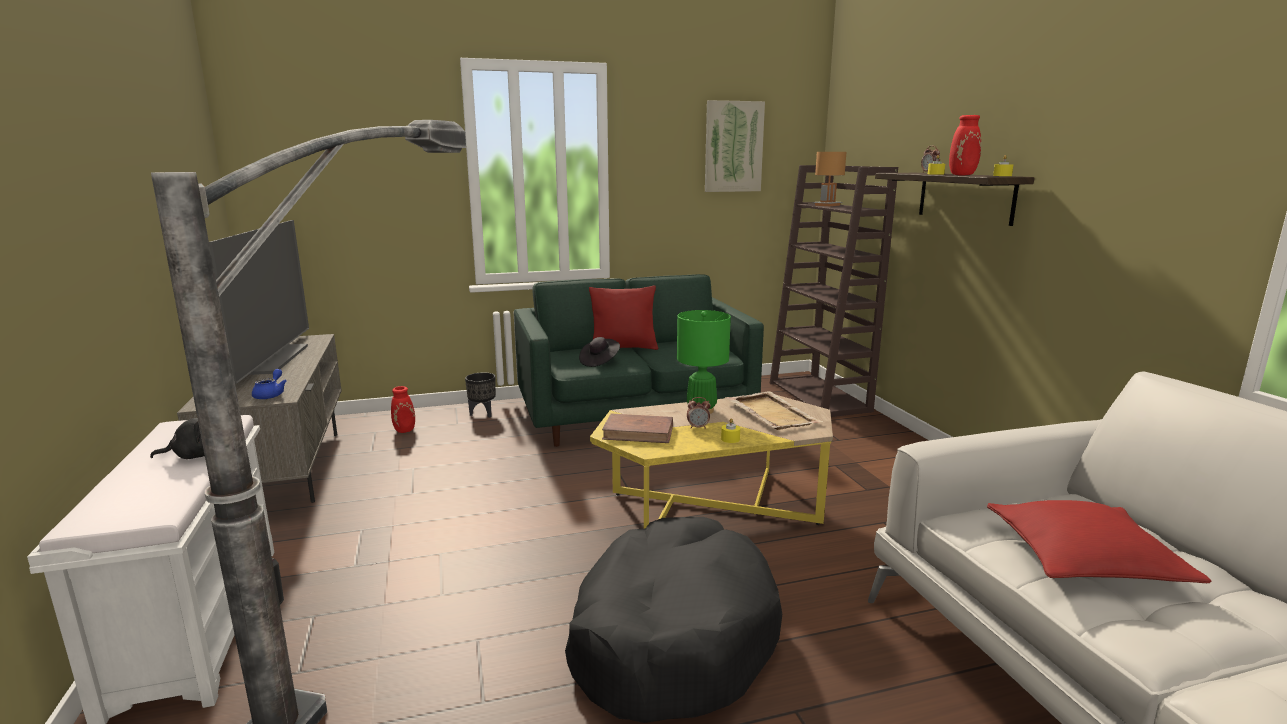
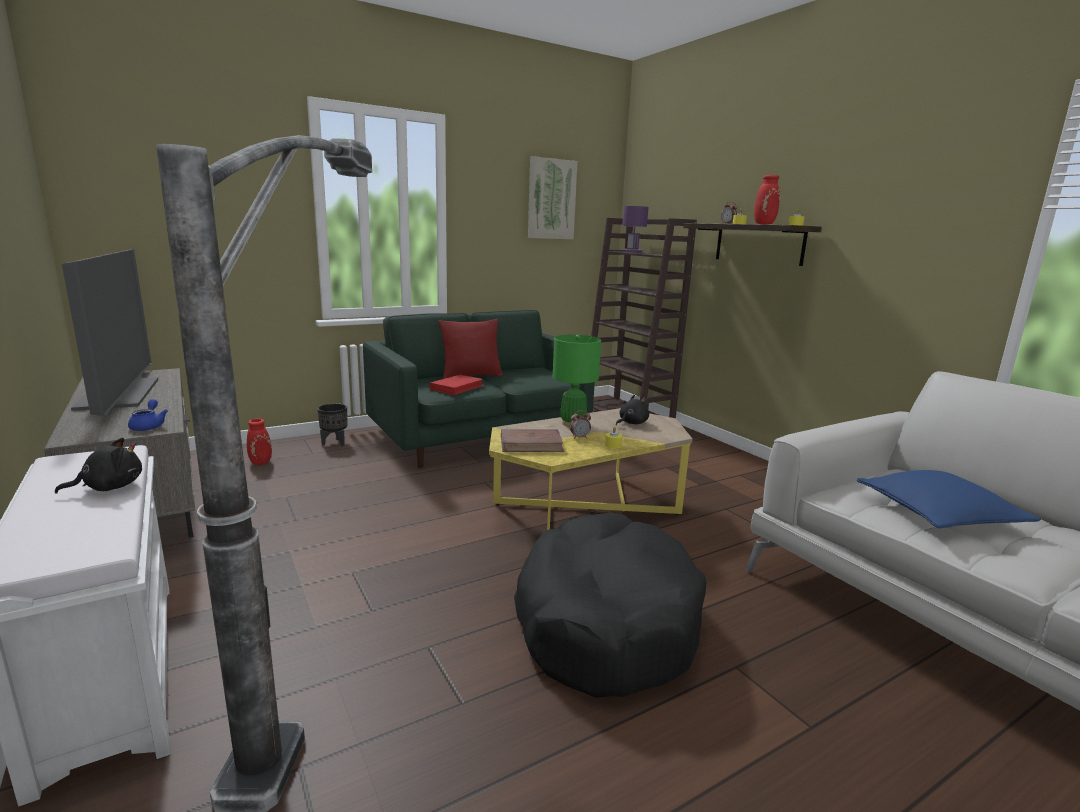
camera: 15 degrees left, 0 degrees up
(599, 362) = (457, 387): black hat -> red book
(771, 413) = (631, 423): beige tray -> black plush toy
(827, 205) = (632, 252): brown table lamp -> purple table lamp
(1084, 559) = (938, 514): red pillow -> blue pillow

